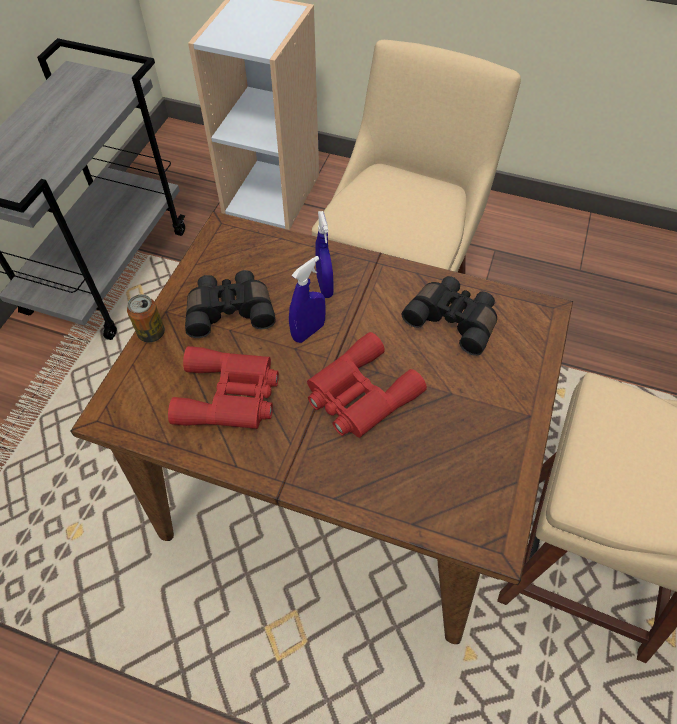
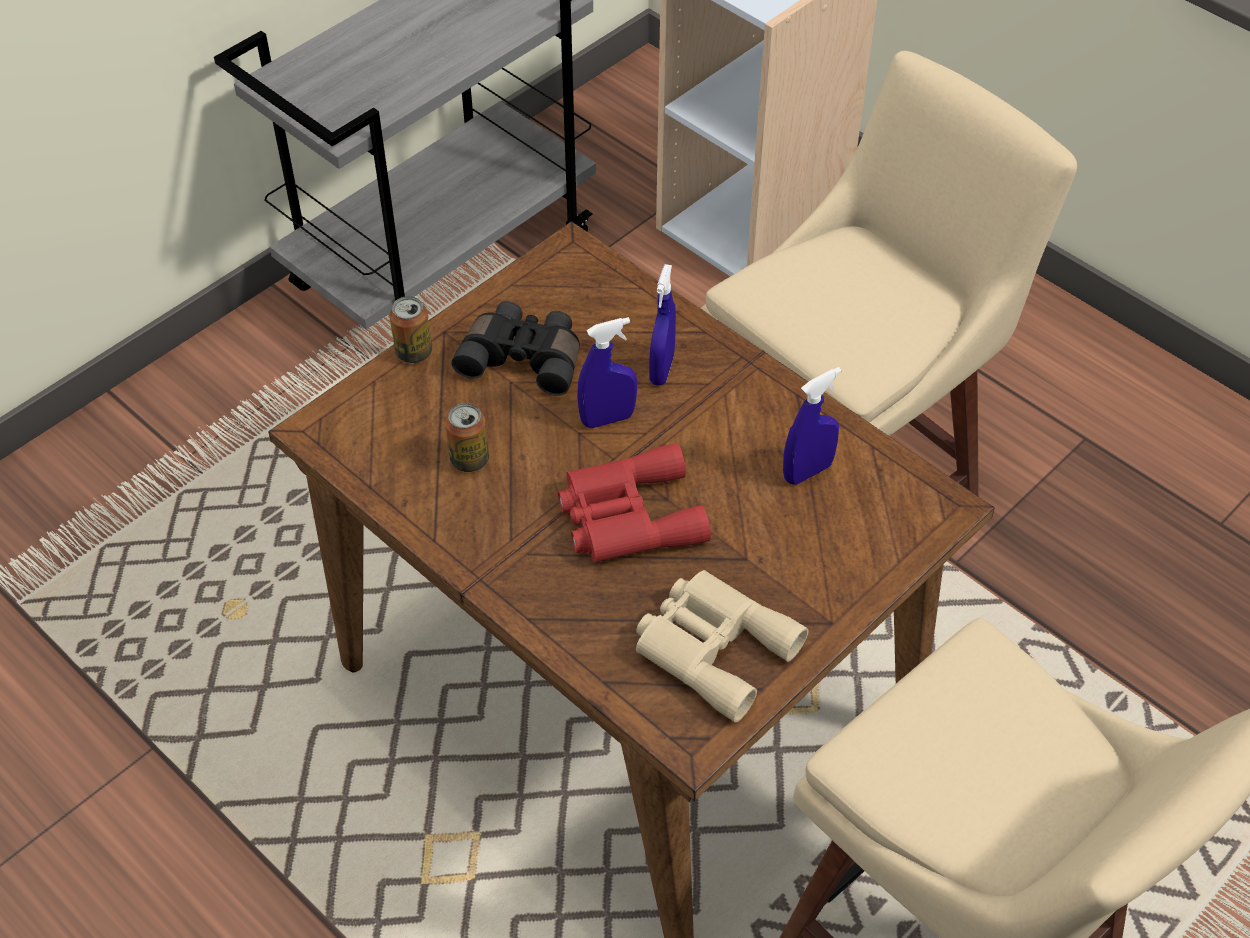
camera: 25 degrees right, 5 degrees down
(230, 396) = (469, 460): red binoculars -> can
(453, 320) = (807, 472): black binoculars -> blue spray bottle
(467, 465) = (712, 646): none -> beige binoculars

